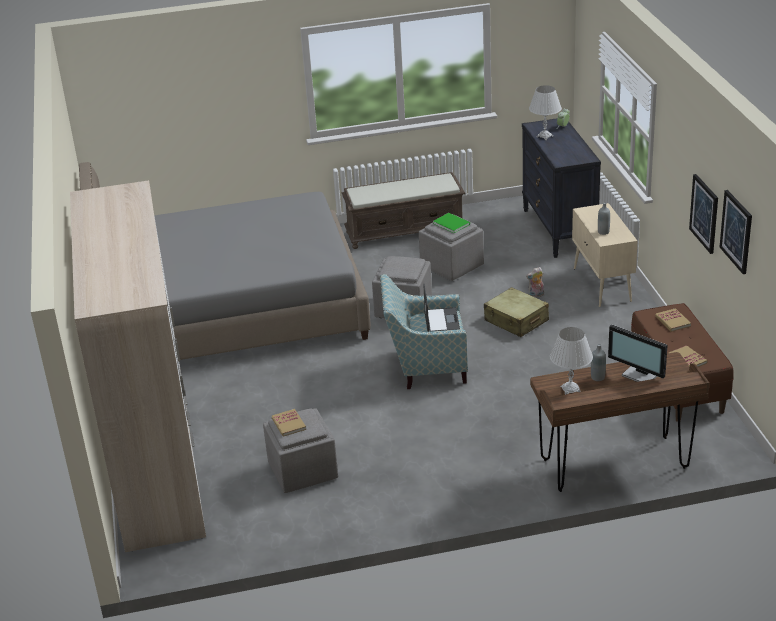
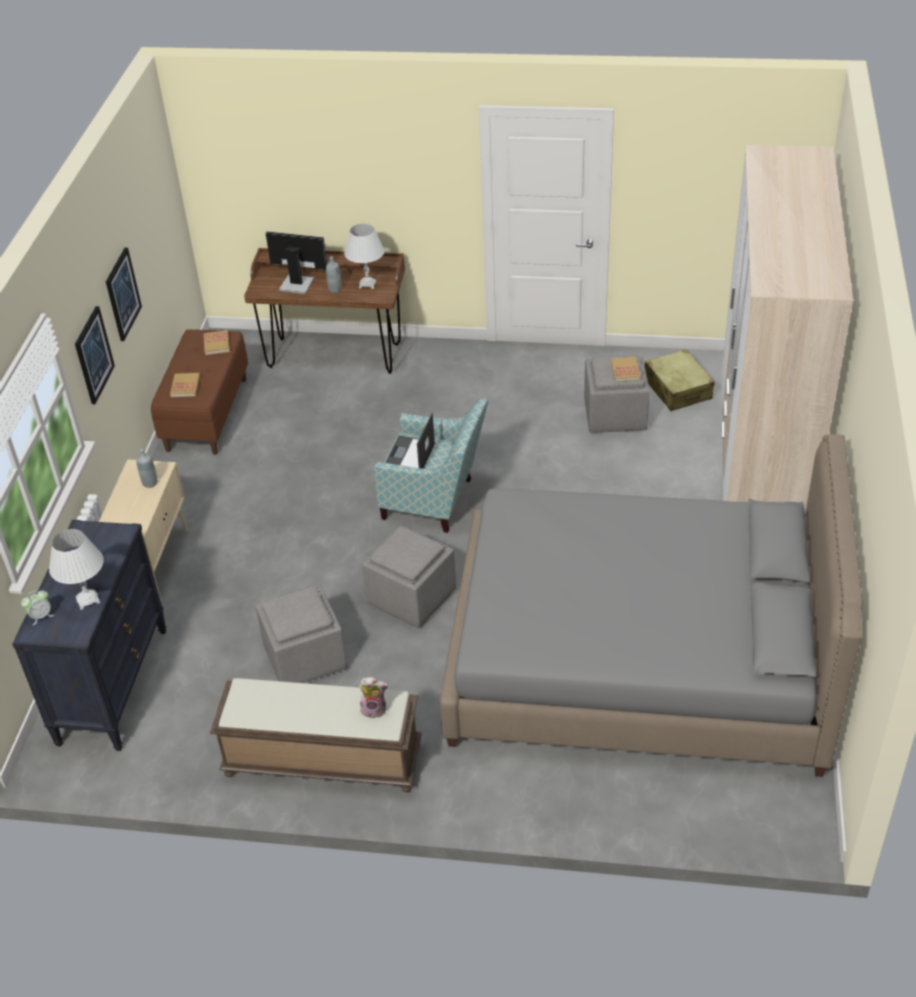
camera: 160 degrees left, 10 degrees up
(451, 223) = (293, 613): green book -> none
(516, 321) = (294, 537): beige suitcase -> beige suitcase (677, 389)
(536, 295) = (242, 570): plush toy -> plush toy (374, 709)
(641, 374) = (296, 283): monitor -> monitor turned 45 degrees counterclockwise
(736, 231) = (142, 233): picture -> picture (93, 355)

